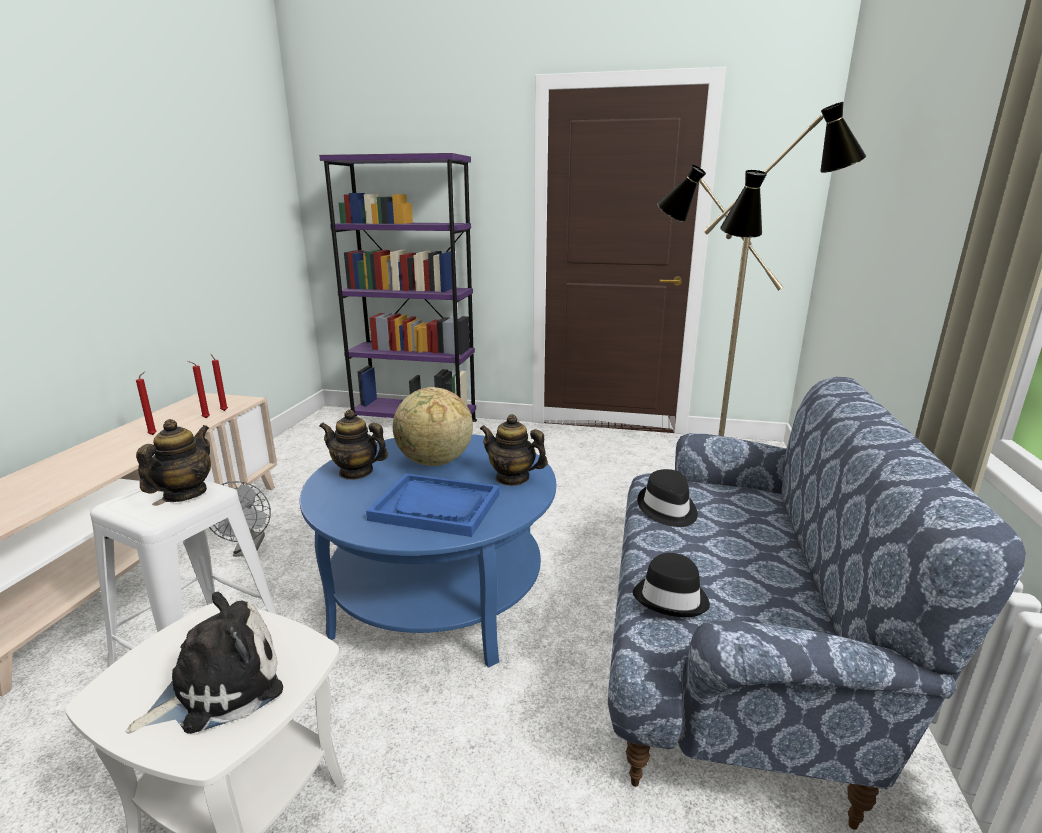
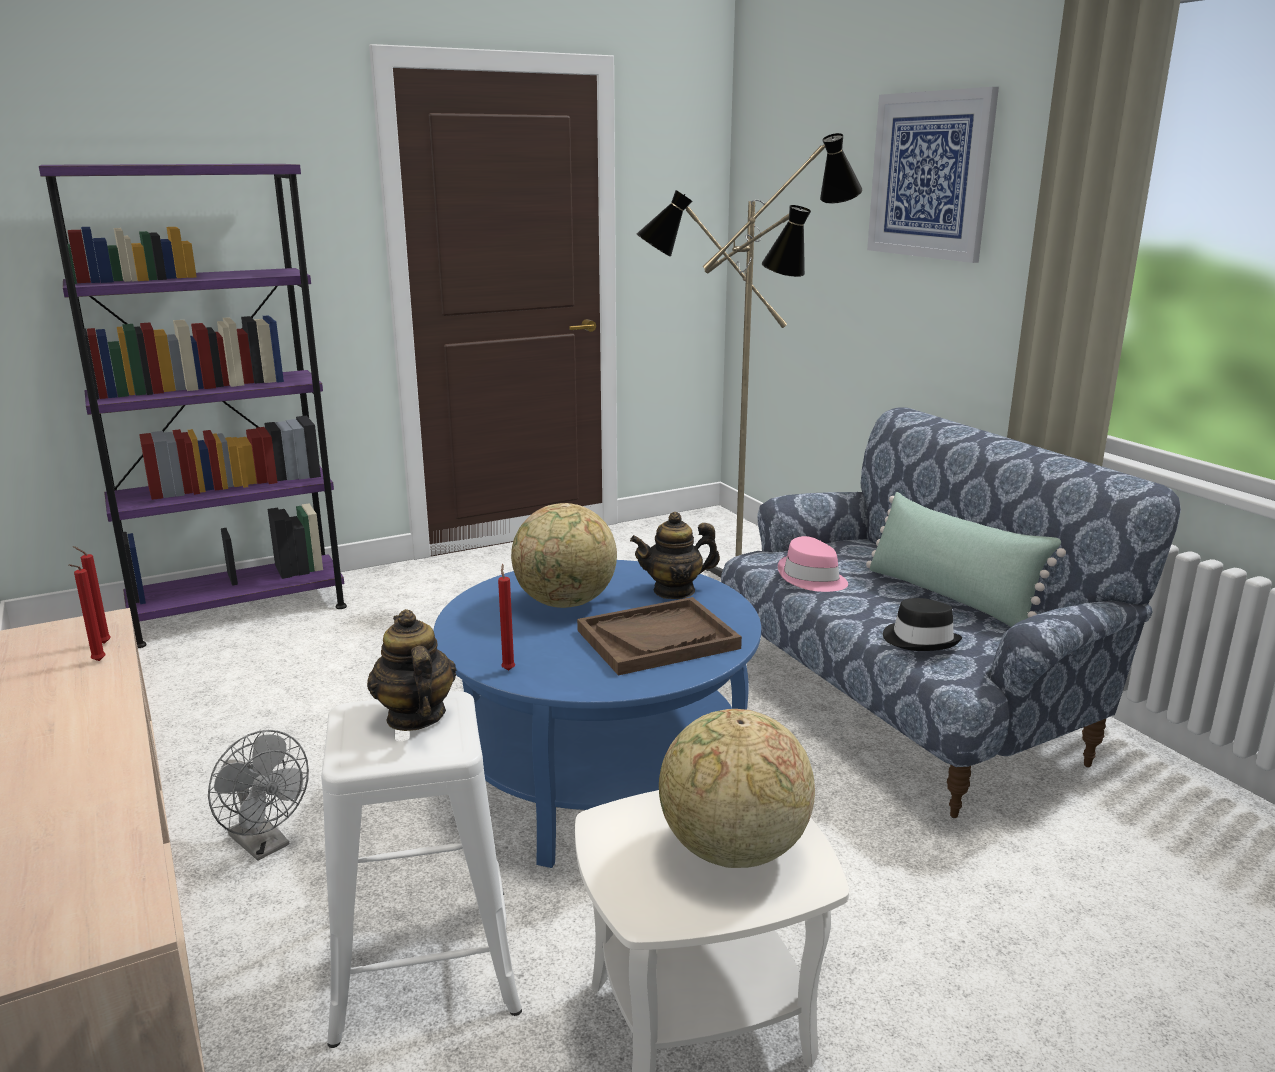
camera: 40 degrees left, 0 degrees up
(154, 434) = (63, 707): red candle -> red candle (508, 669)
(219, 686) = (732, 851): plush toy -> globe
(356, 472) = (499, 642): teapot -> none
(436, 507) = (658, 639): blue tray -> brown tray
(667, 509) = (811, 579): black hat -> pink hat
(770, 572) = (950, 597): none -> green pillow
(938, 139) = (930, 175): none -> picture

